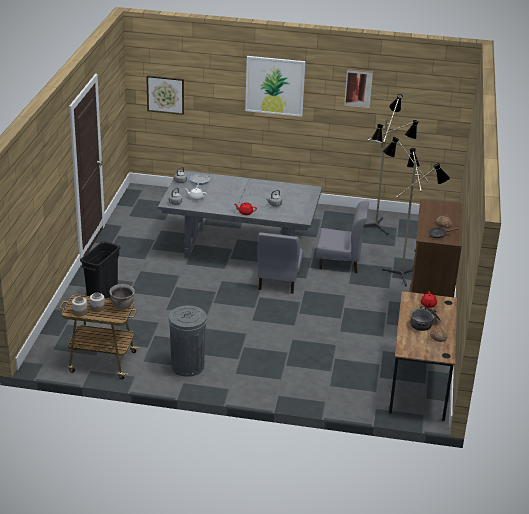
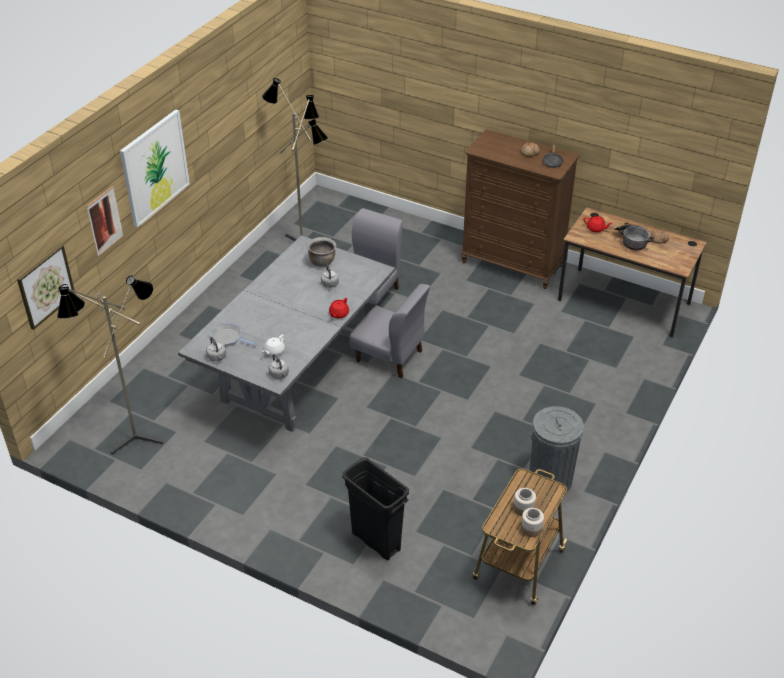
camera: 70 degrees left, 10 degrees up
(122, 306) = (526, 480): brown cooking pot -> brown cooking pot (322, 262)
(358, 88) = (225, 104): picture -> picture (104, 221)
(402, 273) = (413, 255): floor lamp -> floor lamp (131, 436)

